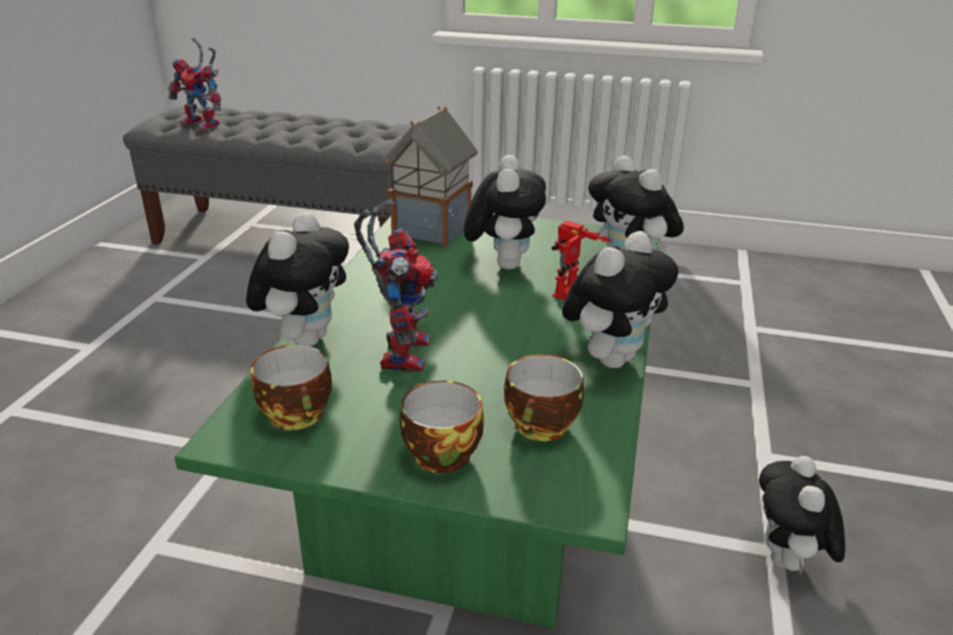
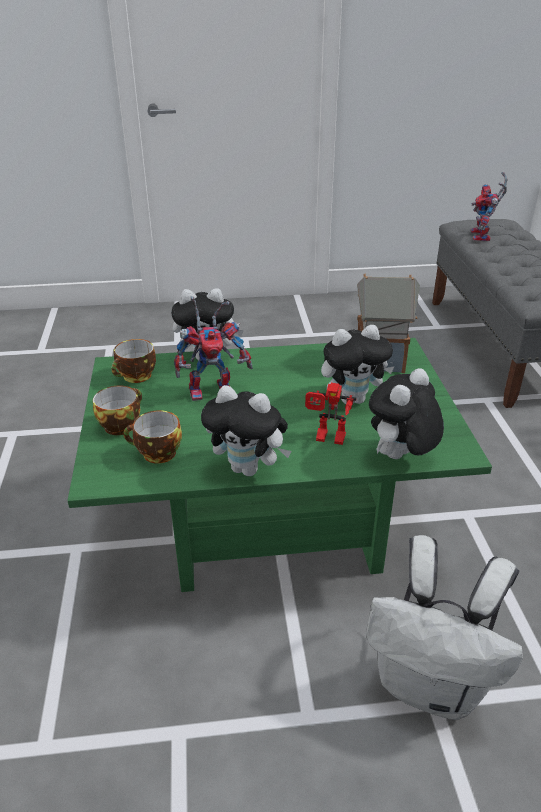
camera: 70 degrees right, 5 degrees up
(744, 451) = (431, 685): none -> white backpack
(787, 562) = (300, 727): plush toy -> none

